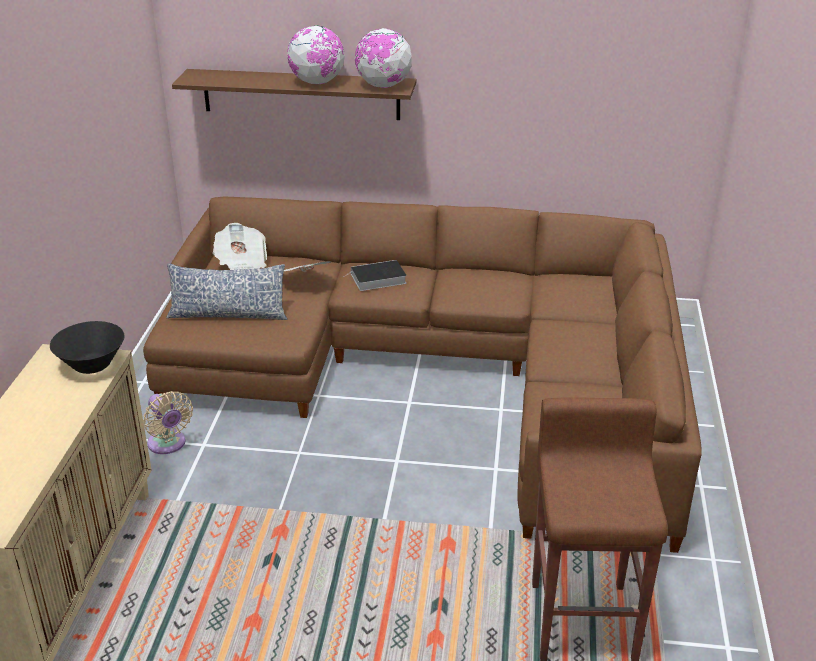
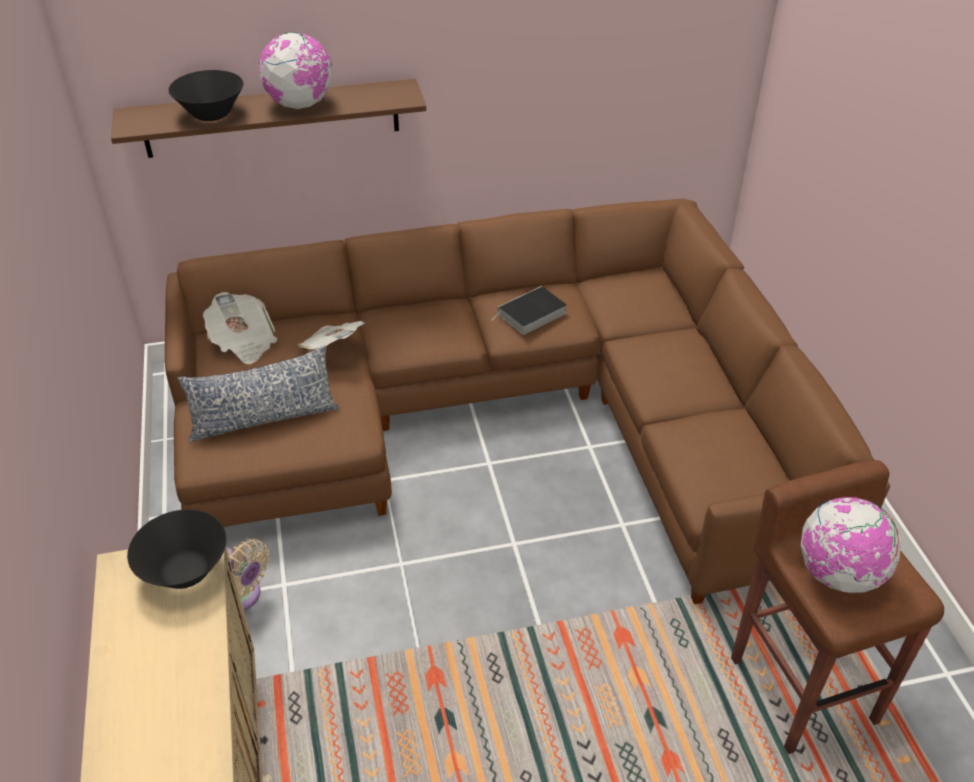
camera: 20 degrees left, 10 degrees up
(250, 80) = (211, 114): none -> black bowl
(377, 279) = (414, 328): book -> book (531, 315)
(383, 86) = (385, 97): globe -> globe (838, 575)

